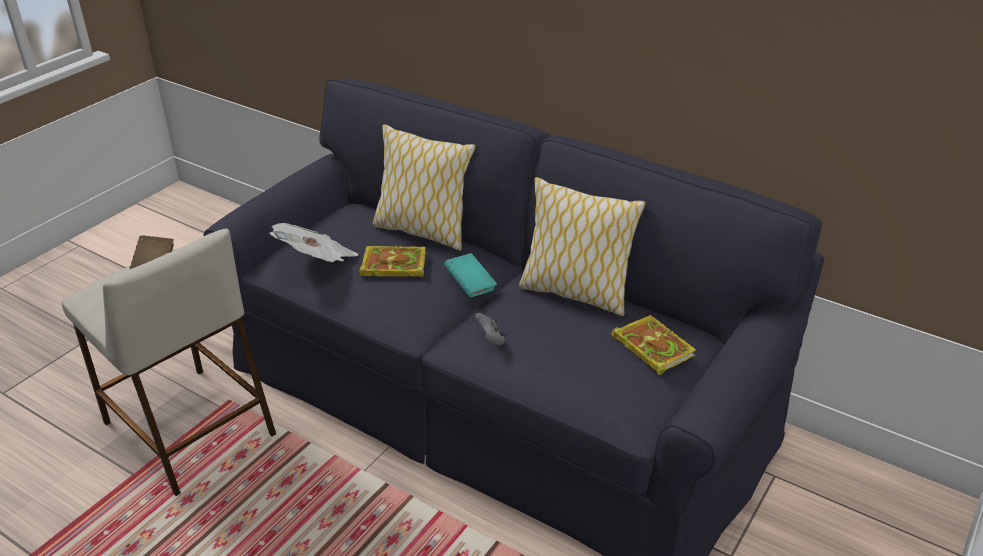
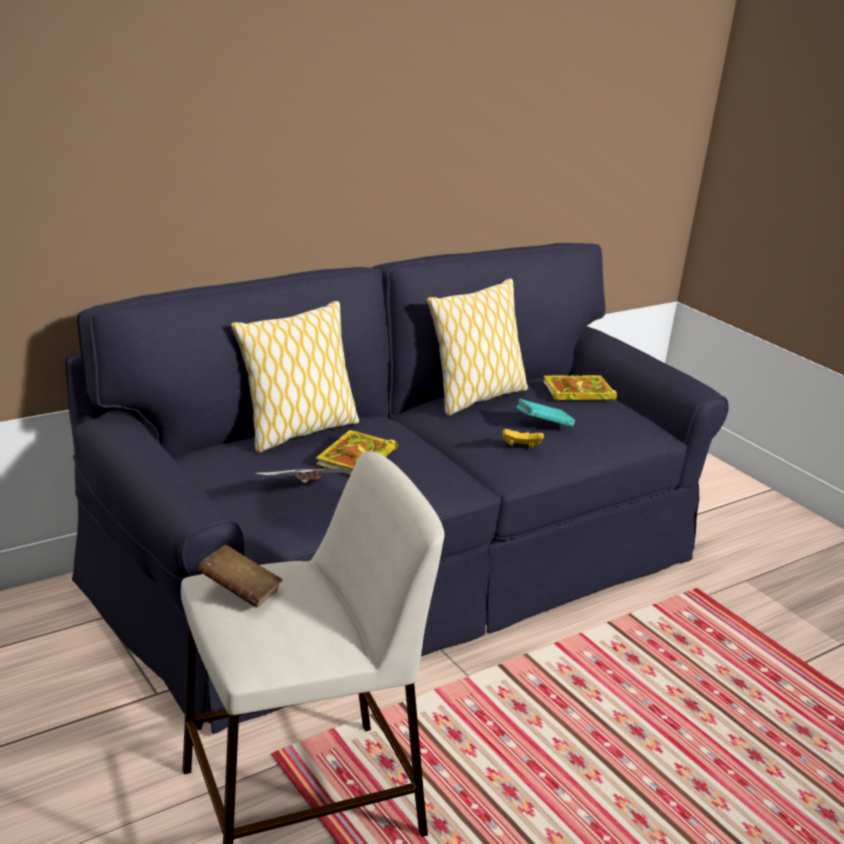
camera: 70 degrees left, 10 degrees down
(470, 285) = (417, 438): turquoise book -> turquoise book (543, 425)
(490, 338) = (520, 447): grey game controller -> yellow game controller

